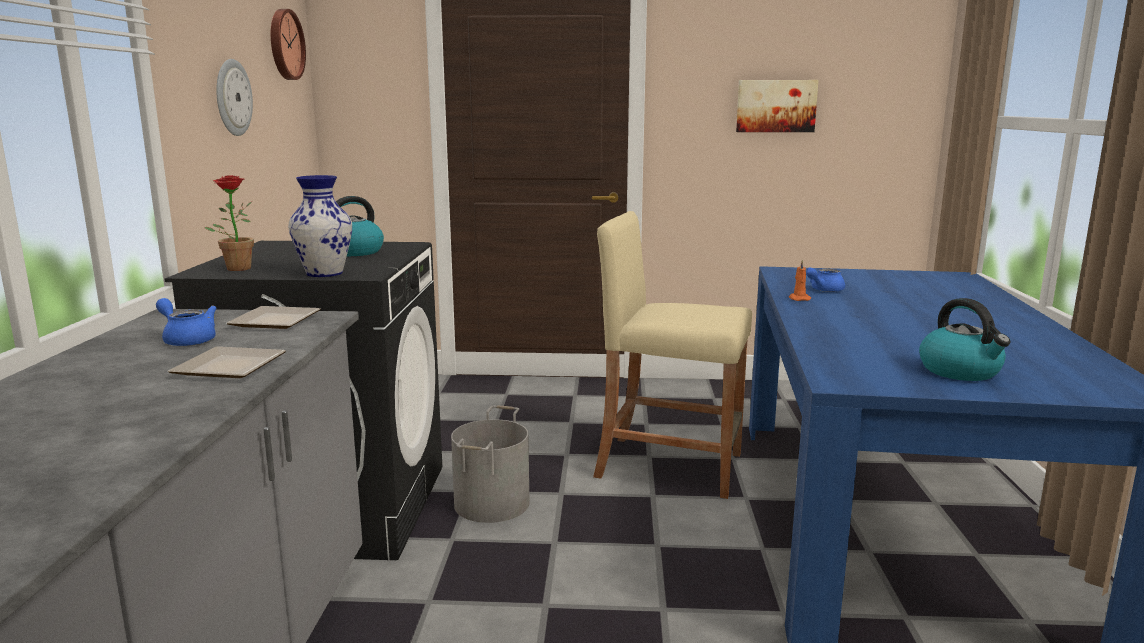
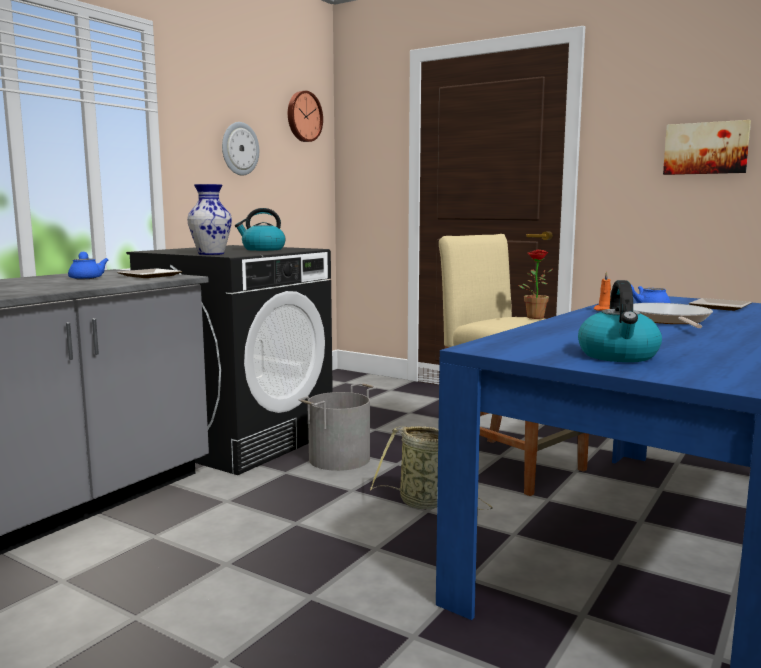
camera: 30 degrees right, 5 degrees down
(231, 369) = (69, 286): plate -> plate (721, 307)
(236, 268) = (175, 250): potted plant -> potted plant (533, 317)
(647, 537) = (426, 504): none -> basket
(878, 308) = (668, 320): none -> frying pan

